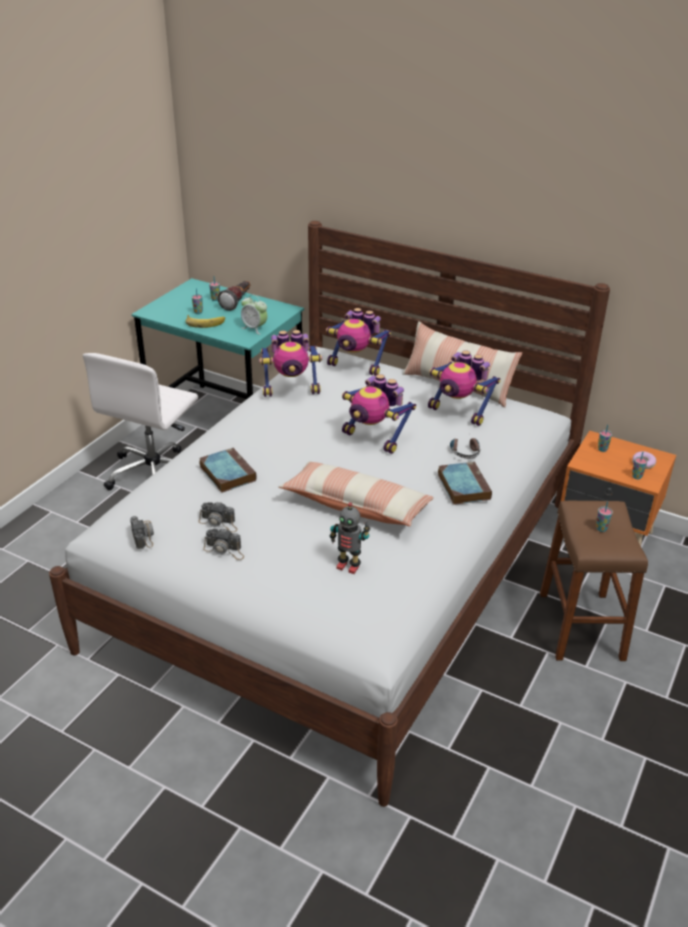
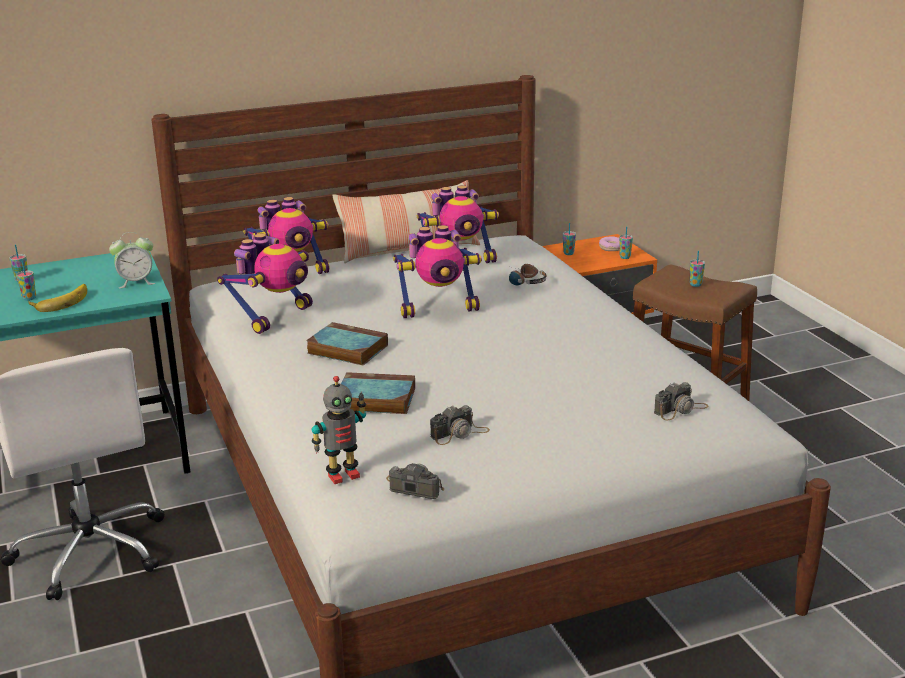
camera: 50 degrees left, 10 degrees down
(225, 550) = (513, 446): camera -> camera (680, 409)
(237, 302) = (57, 272): flashlight -> none
(348, 566) = (628, 392): toy robot -> toy robot (342, 475)
(356, 505) = (537, 355): pillow -> none
(462, 486) = (577, 301): book -> book (345, 349)

